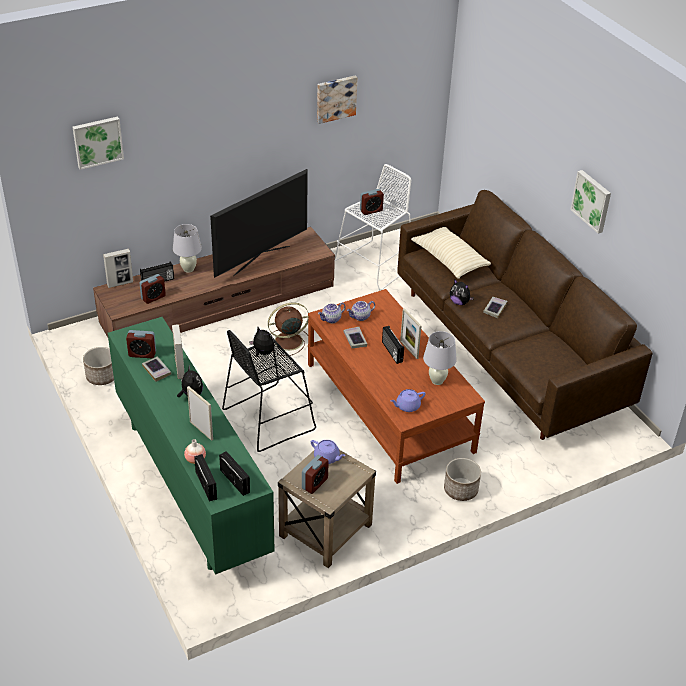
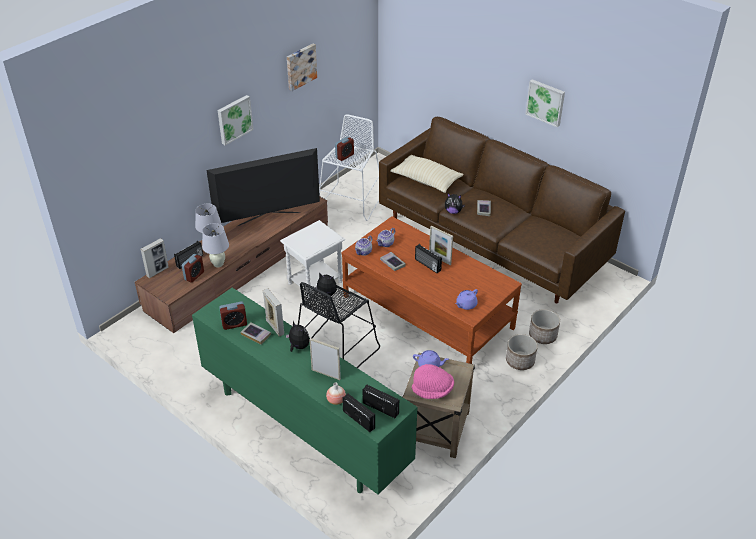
camera: 20 degrees left, 0 degrees up
(97, 141) = (123, 146): picture -> picture (234, 119)
(102, 376) = (172, 357): planter -> planter (542, 335)
(261, 260) = (269, 220): television -> television turned 135 degrees counterclockwise
(287, 341) = (315, 283): brown fan -> white side table
(314, 483) = (433, 390): alarm clock -> pink hat
(437, 381) = (476, 278): white table lamp -> white table lamp (218, 264)

